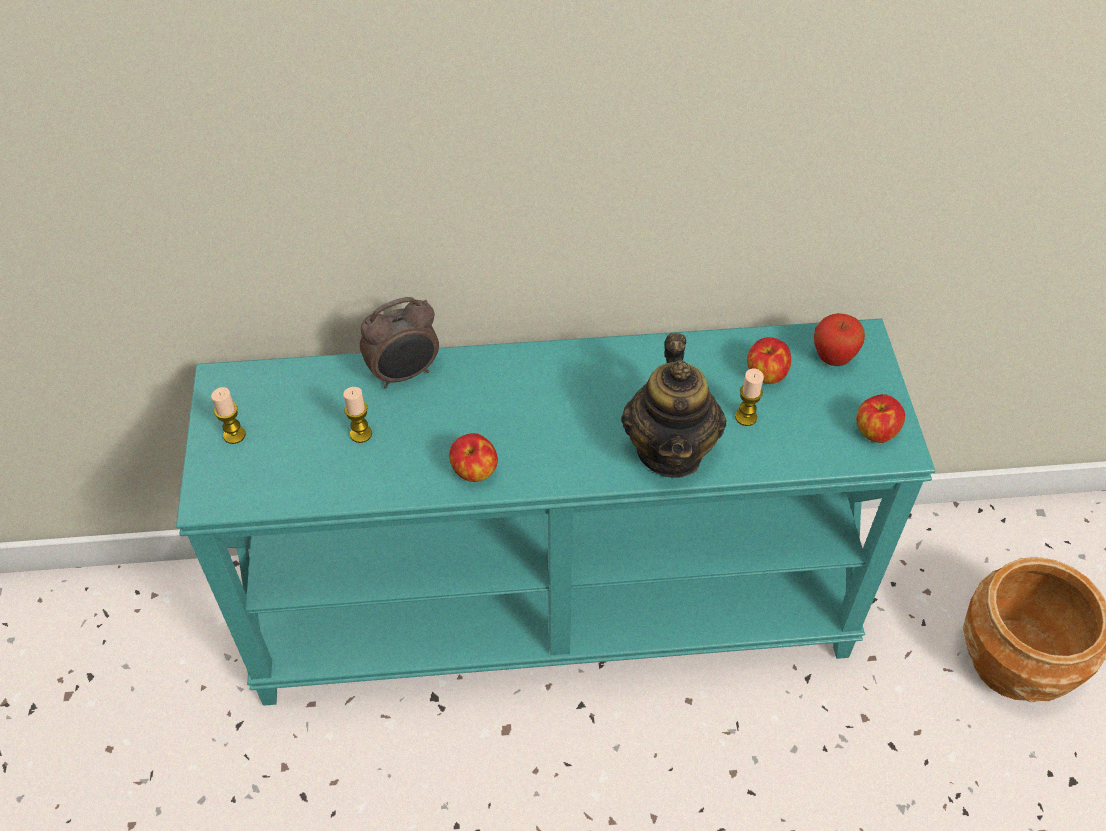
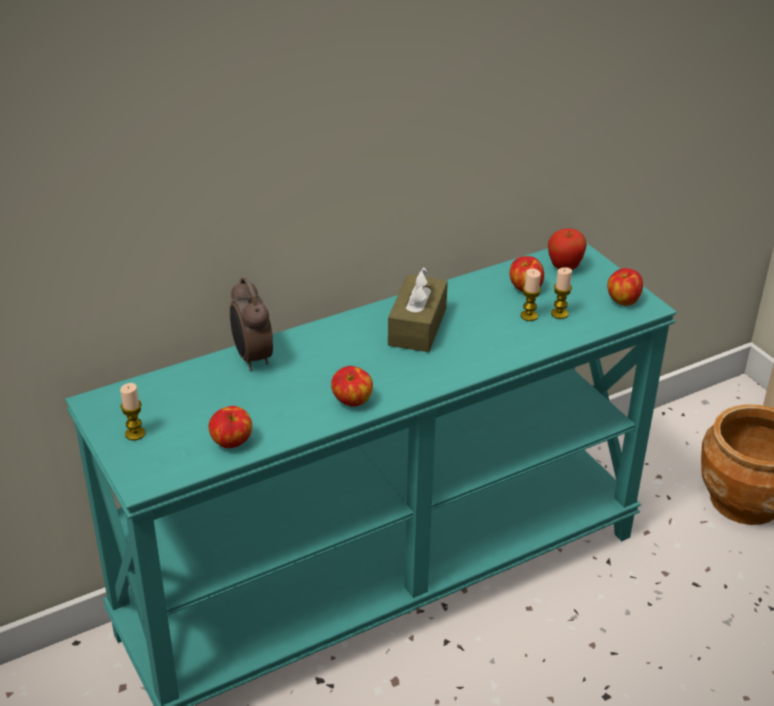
camera: 25 degrees left, 15 degrees down
(320, 482) = (232, 443): none -> apple
(361, 434) = (243, 404): candle -> candle (559, 314)
(405, 374) = (252, 358): alarm clock -> alarm clock turned 120 degrees clockwise
(607, 390) = (417, 326): none -> brown tissue box
(670, 450) = (490, 349): teapot -> none

